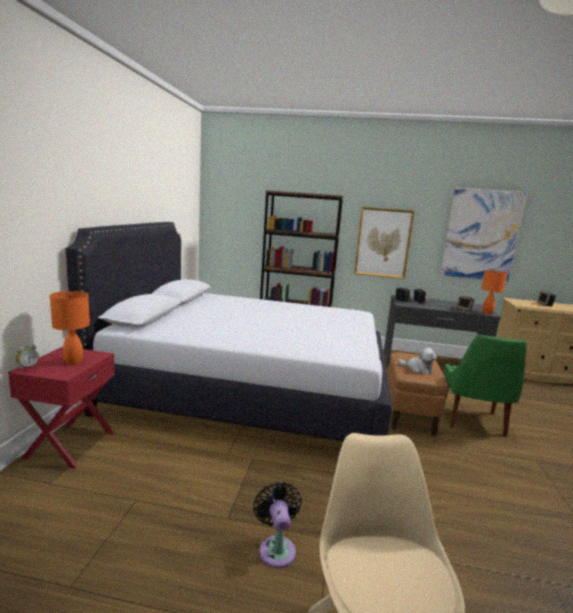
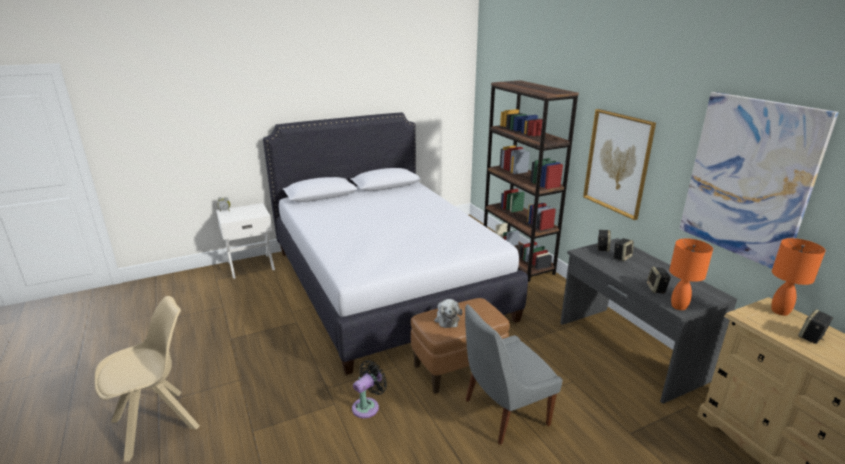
camera: 55 degrees right, 10 degrees up
(69, 444) = (251, 265): red nightstand -> white nightstand
(74, 362) = (245, 214): orange table lamp -> orange table lamp (780, 311)
(276, 548) = (218, 364): black fan -> black fan (368, 406)
(472, 421) = (503, 413): green chair -> grey chair

